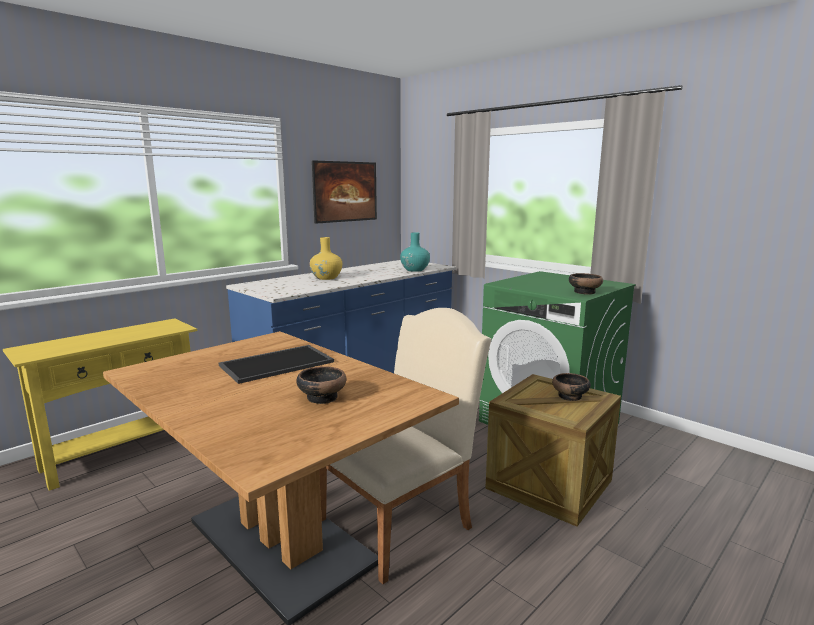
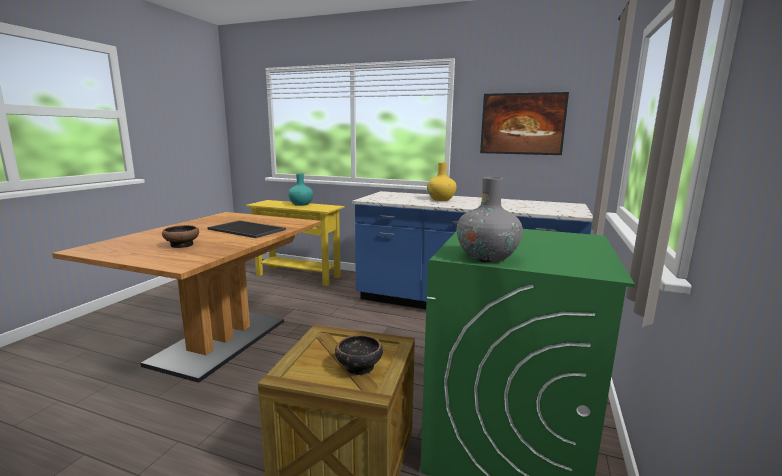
camera: 65 degrees right, 0 degrees up
(403, 521) = (251, 380): beige chair -> none
(415, 270) = (532, 210): turquoise vase -> turquoise vase (301, 204)
(584, 292) = (487, 257): bowl -> grey vase

